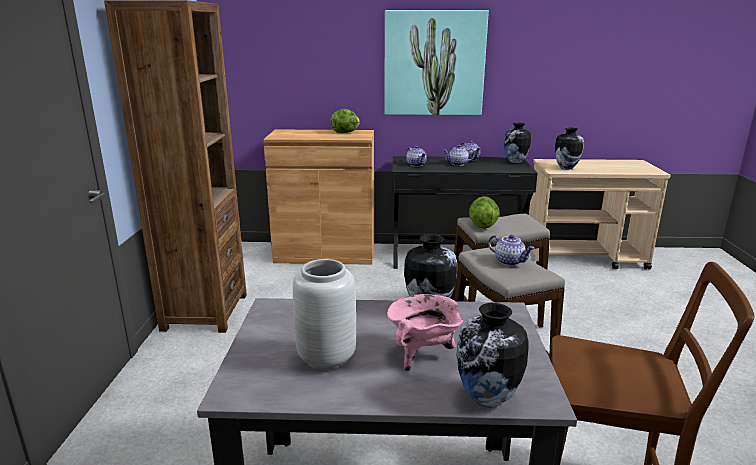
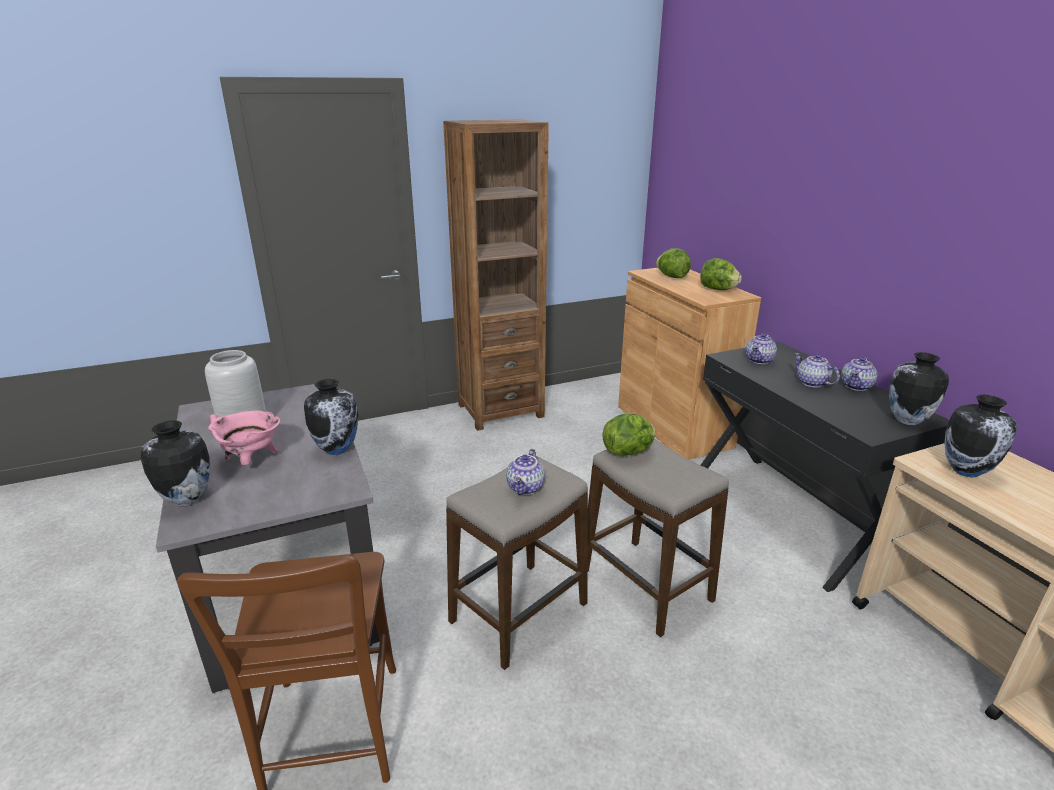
camera: 65 degrees right, 5 degrees up
(300, 134) = (671, 277): none -> lettuce
(434, 63) = (854, 220): picture -> none

